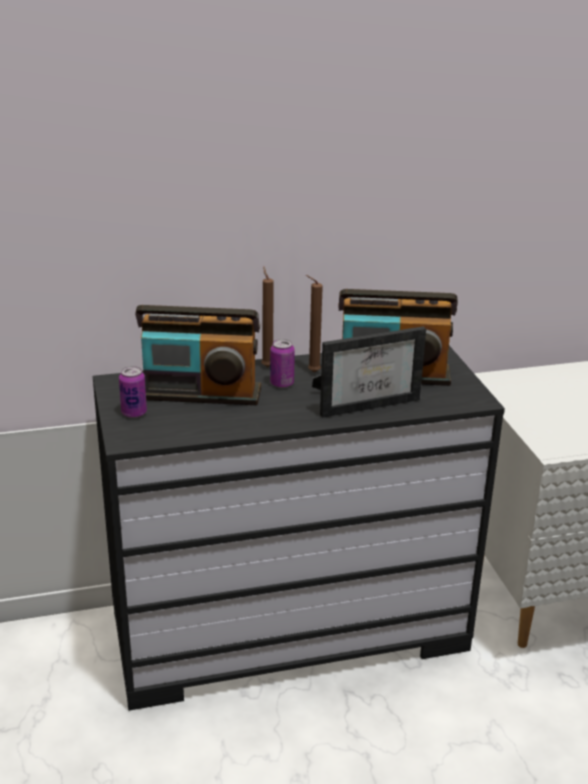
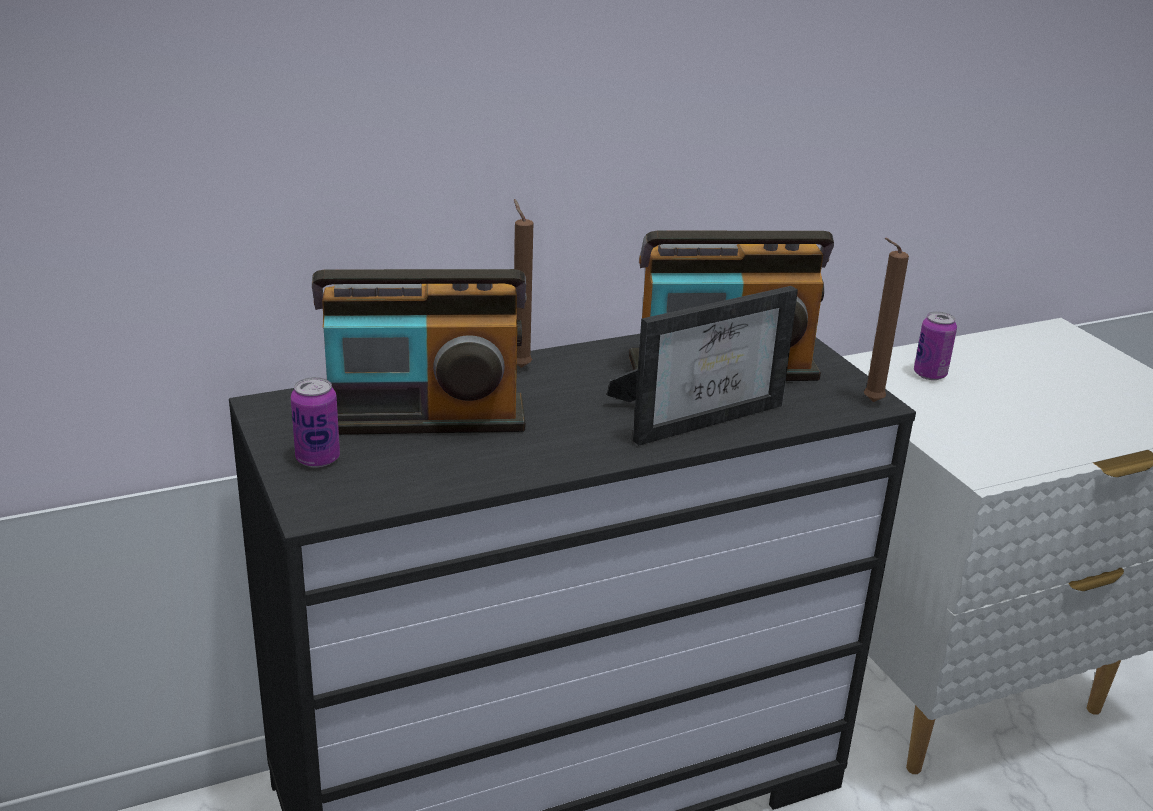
camera: 10 degrees left, 0 degrees up
(282, 384) = (553, 393): can -> can (930, 374)
(312, 372) = (595, 372): brown candle -> brown candle (869, 402)

